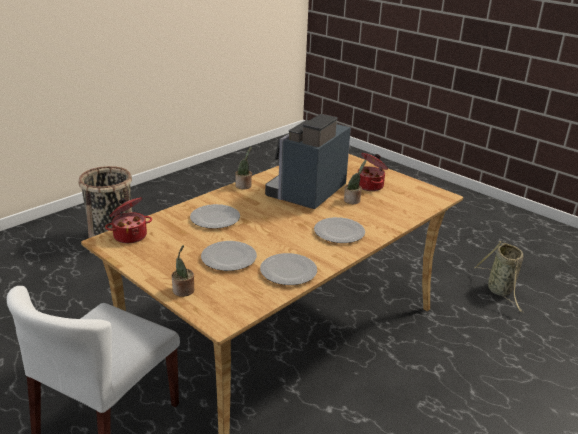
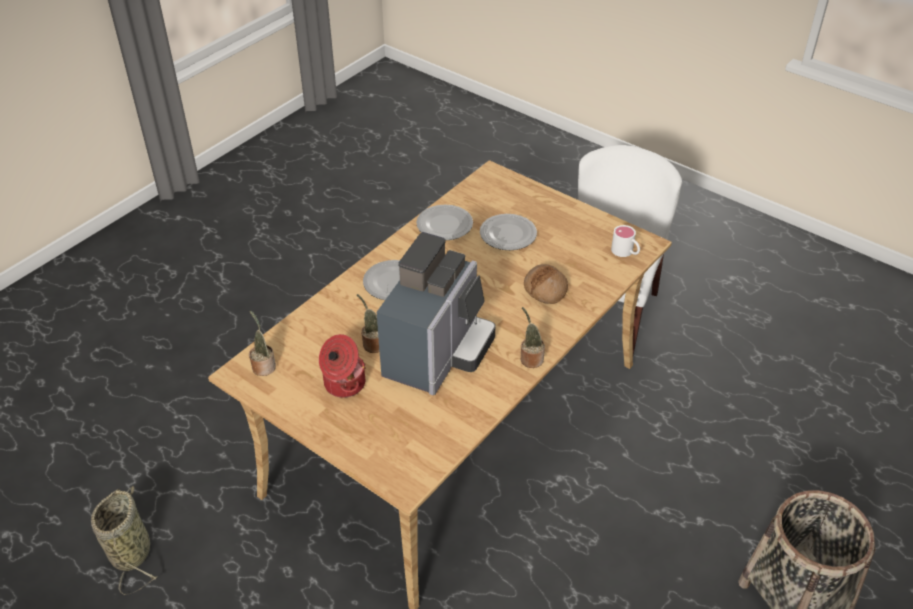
camera: 175 degrees right, 15 degrees up
(130, 235) = (625, 252): cooking pot -> white mug
(183, 291) = (535, 195): potted plant -> potted plant (263, 366)
(214, 218) = (545, 289): plate -> bread

